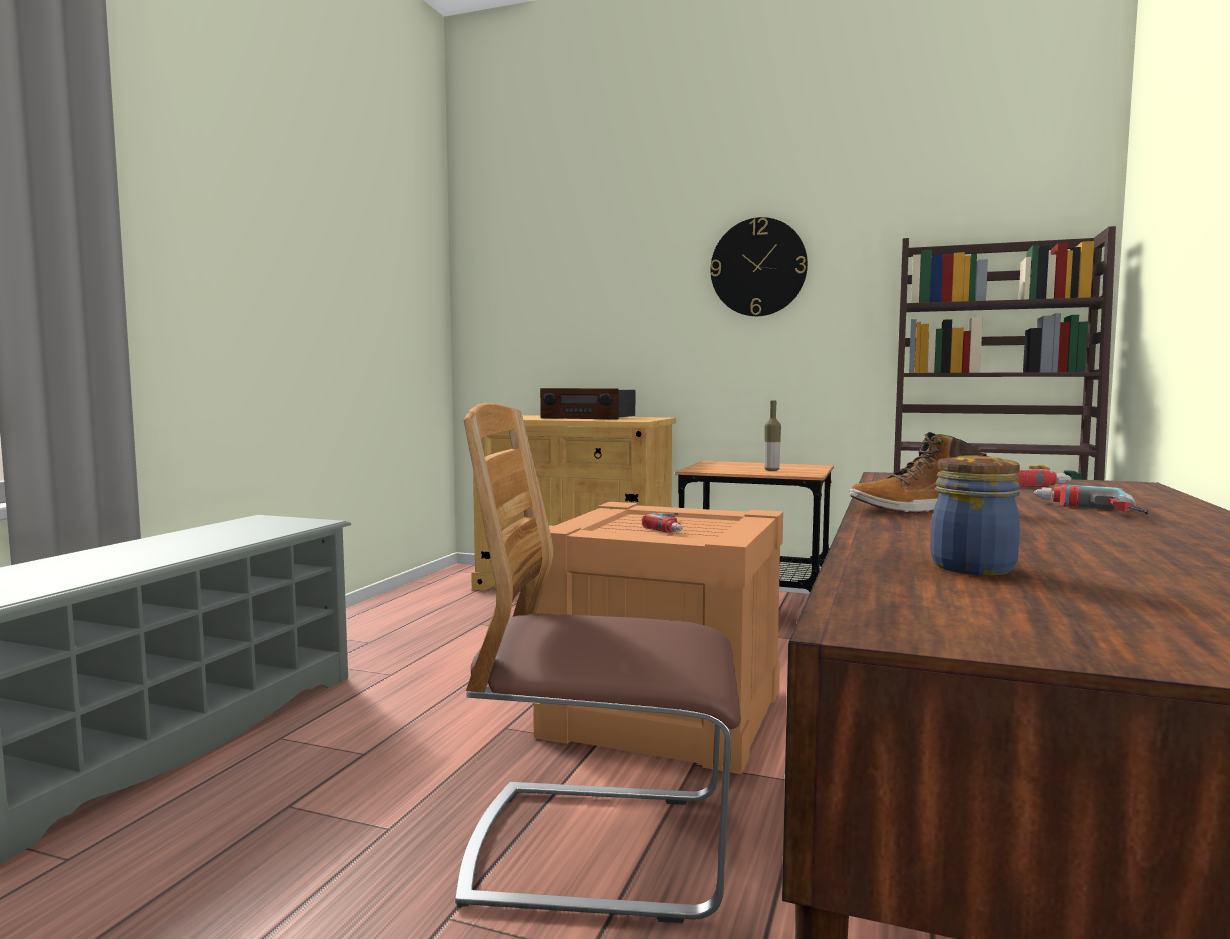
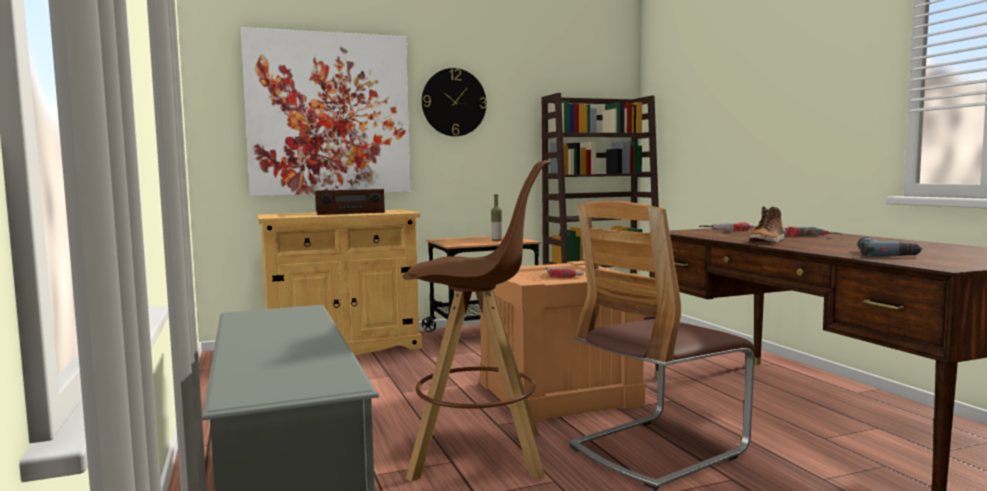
camera: 40 degrees left, 0 degrees up
(402, 758) = (479, 455): none -> brown stool
(594, 294) = (329, 114): none -> picture
(974, 567) = (884, 253): jar -> power drill

